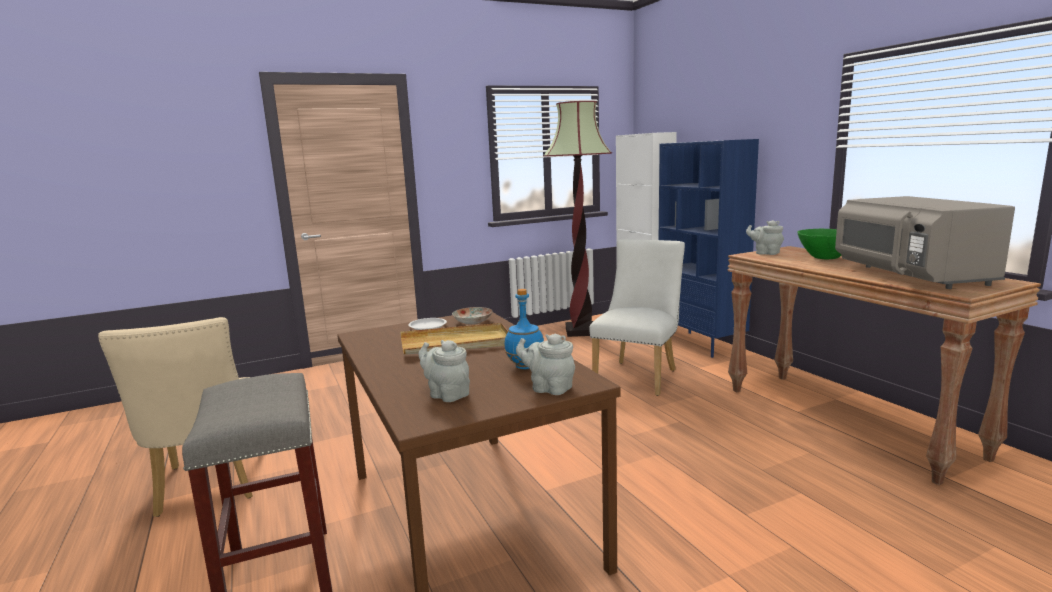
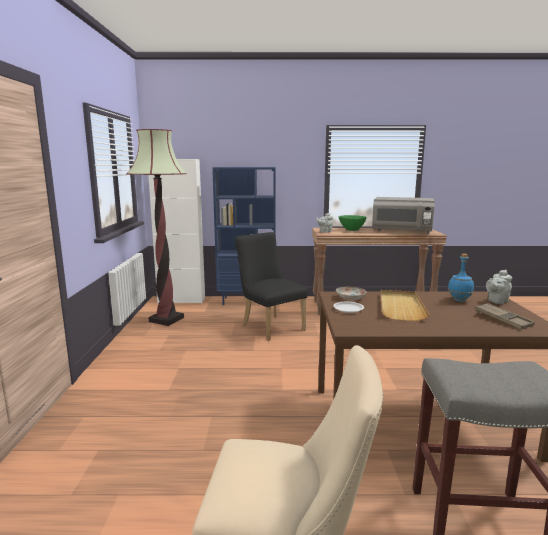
camera: 65 degrees left, 0 degrees up
(446, 394) = (502, 319): grey teapot -> brown tray
(638, 375) = (270, 326): white chair -> black chair

